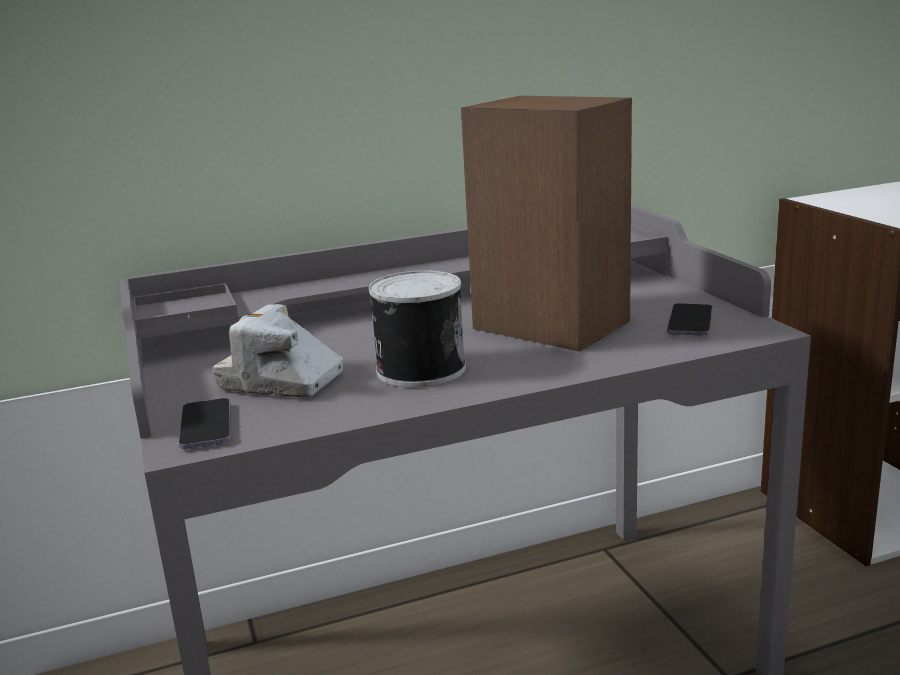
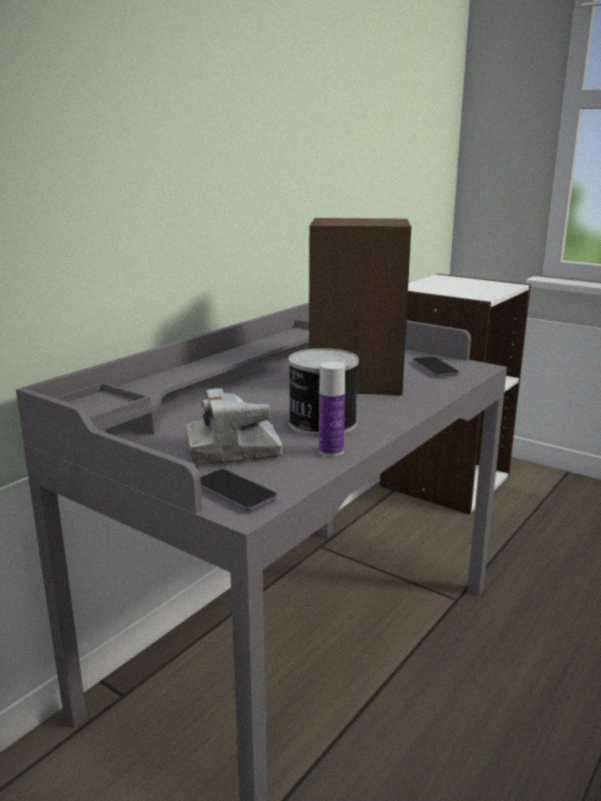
camera: 35 degrees left, 0 degrees up
(372, 404) = (331, 451): none -> bottle

